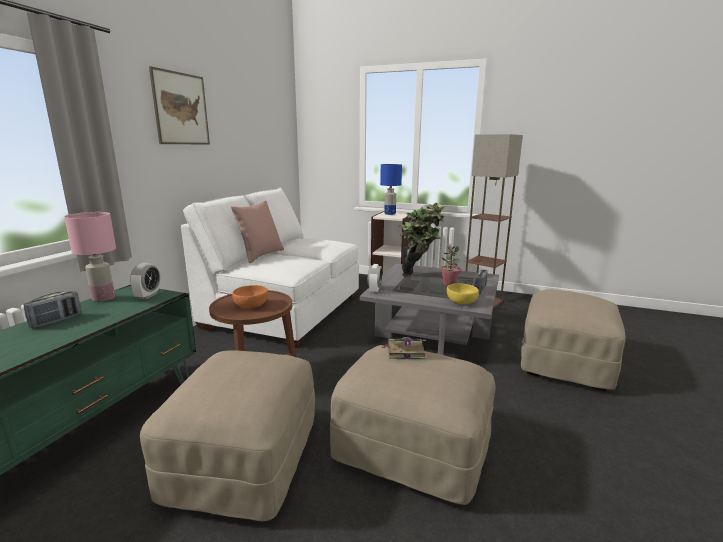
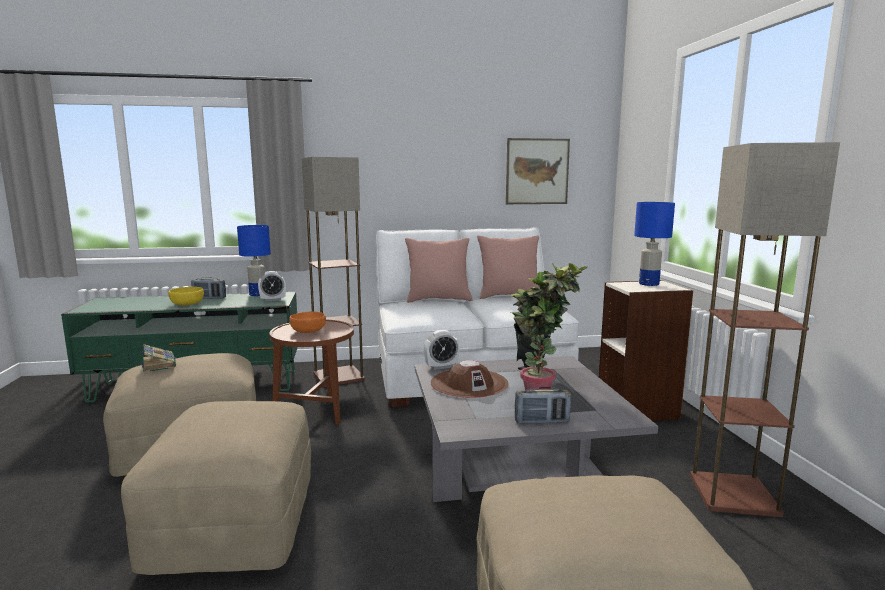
camera: 60 degrees right, 5 degrees down
(104, 298) = (258, 294): pink table lamp -> blue table lamp
(181, 109) = (399, 138): picture -> picture (537, 171)
(199, 353) = (339, 376): none -> floor lamp
(292, 241) = (509, 296): none -> pink pillow
(404, 352) = (255, 408): book -> book (159, 364)
(412, 291) = (469, 383): none -> brown hat
(461, 301) = (467, 416): yellow bowl -> yellow bowl (187, 304)

